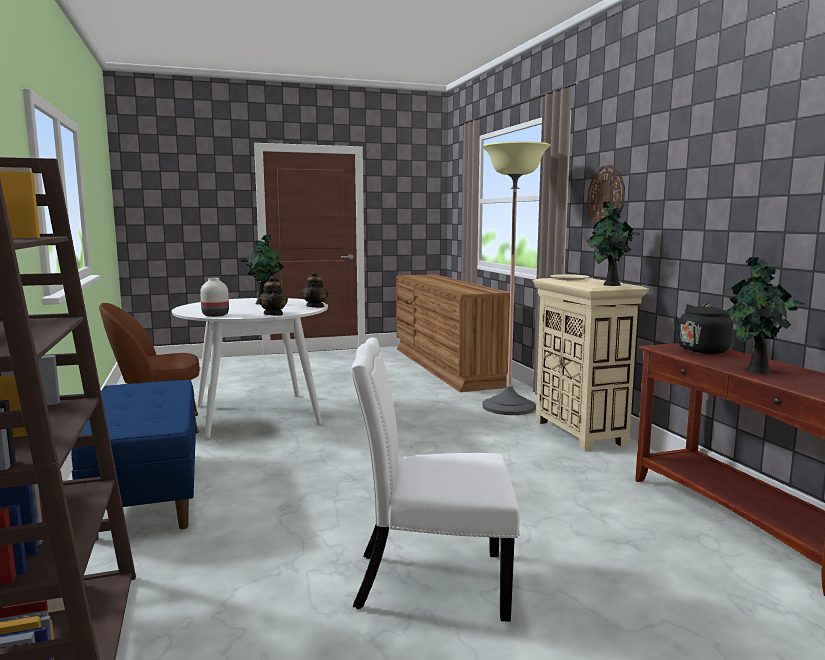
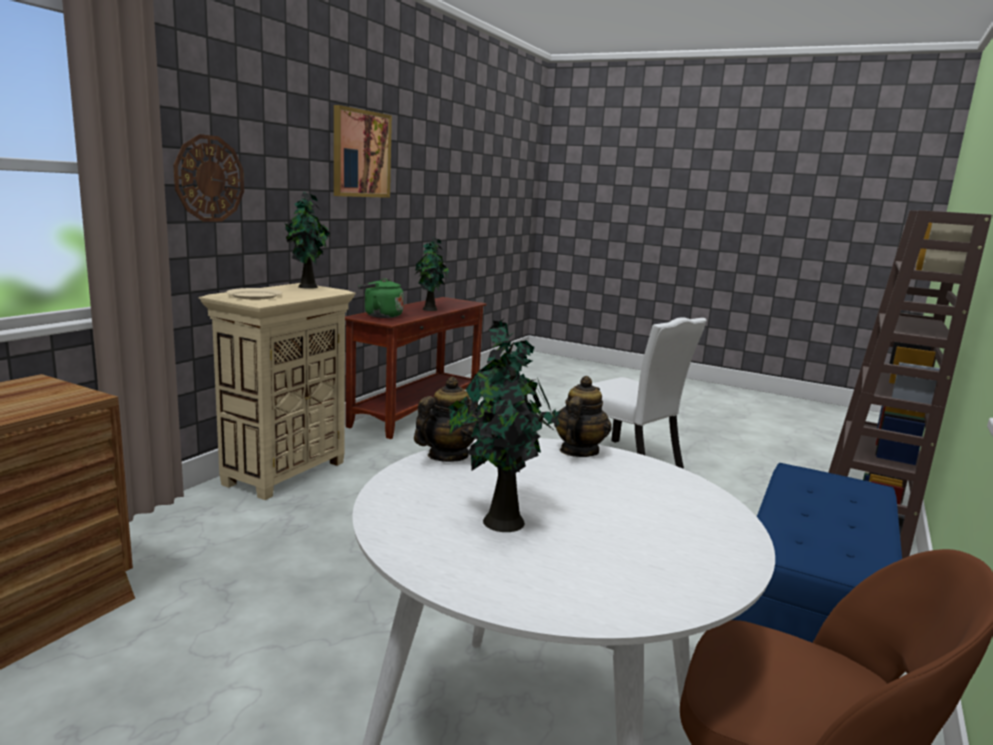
camera: 135 degrees left, 5 degrees up
(215, 315) = (686, 488): white vase -> none
(509, 407) = (207, 531): floor lamp -> none
(704, 350) = (380, 315): black kettle -> green kettle
(749, 149) = (361, 154): none -> picture

